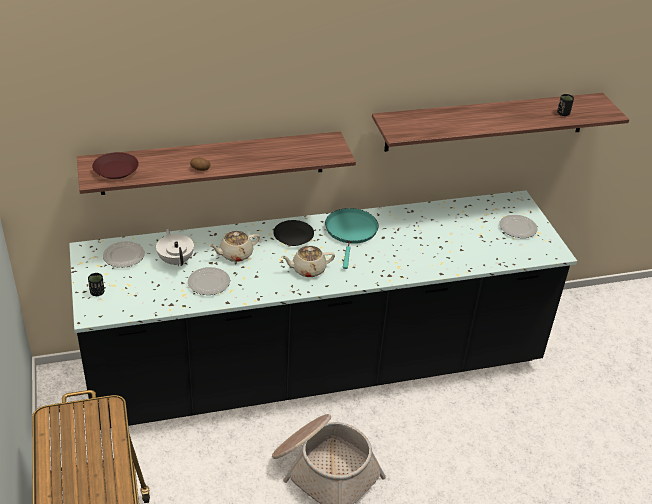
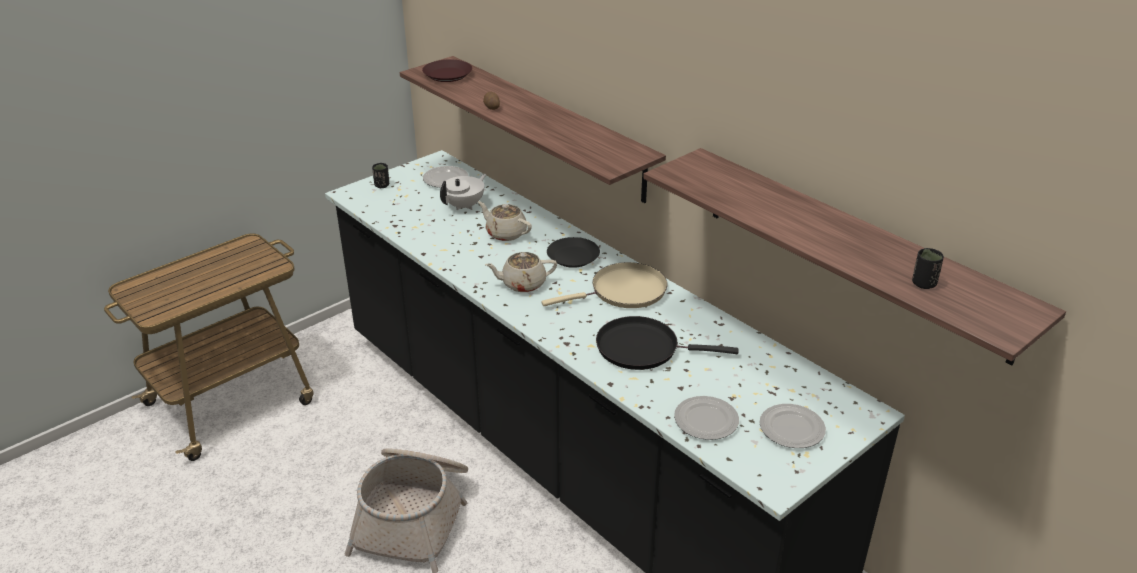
camera: 65 degrees right, 5 degrees down
(208, 283) = (444, 234): plate -> plate (705, 420)
(308, 269) = (522, 284): beige teapot -> beige teapot turned 60 degrees counterclockwise
(351, 232) = (623, 291): turquoise frying pan -> beige frying pan
(415, 248) = (643, 348): none -> black frying pan

